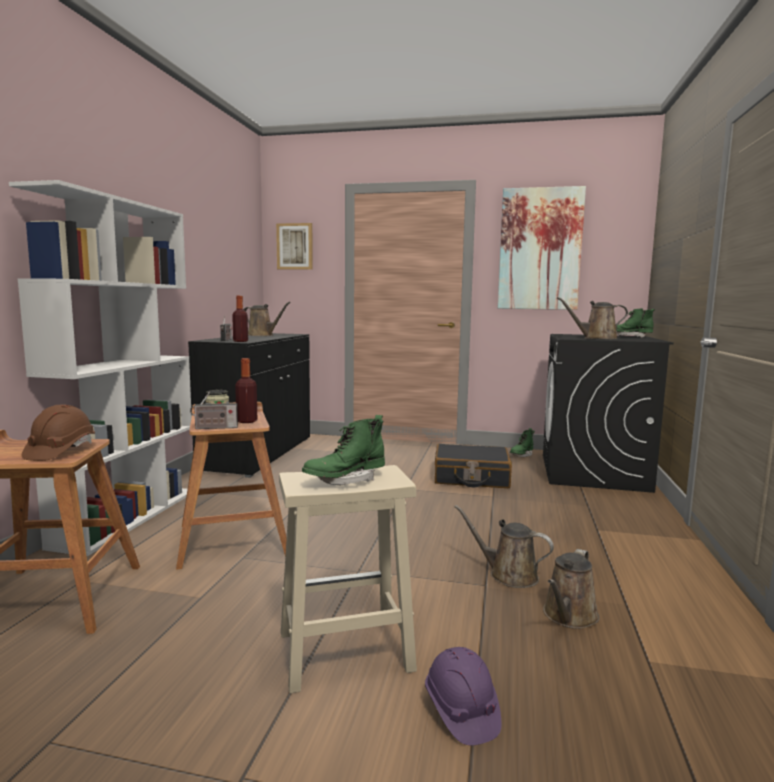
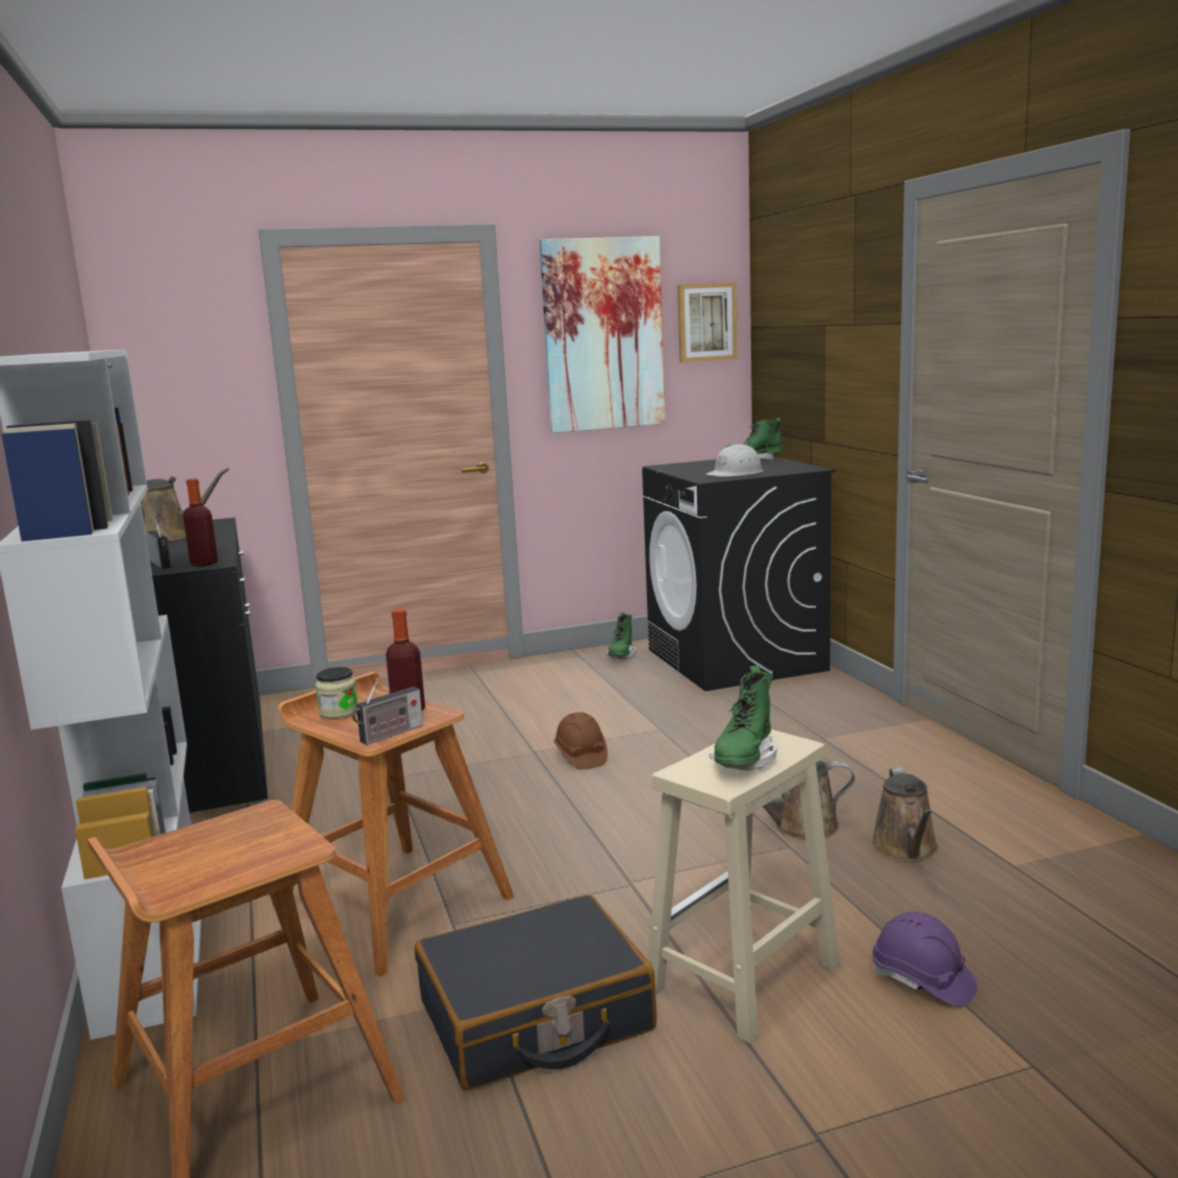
camera: 30 degrees left, 5 degrees up
(60, 451) = (263, 841): brown hard hat -> brown hard hat (581, 756)
(295, 246) = (167, 351): picture -> picture (706, 322)
(471, 478) = (599, 709): black suitcase -> black suitcase (535, 1017)
(596, 338) = (736, 473): brown watering can -> white hard hat

